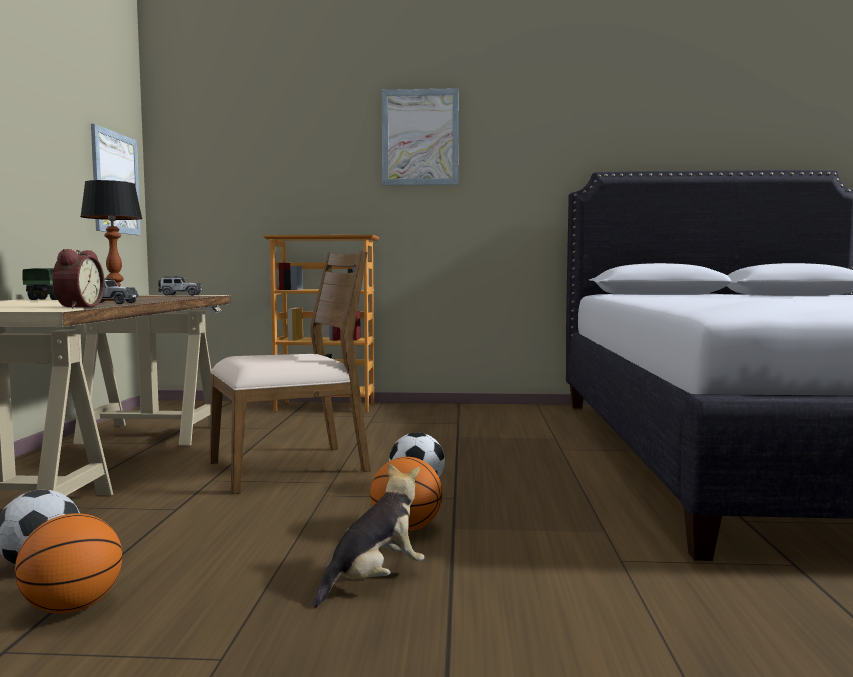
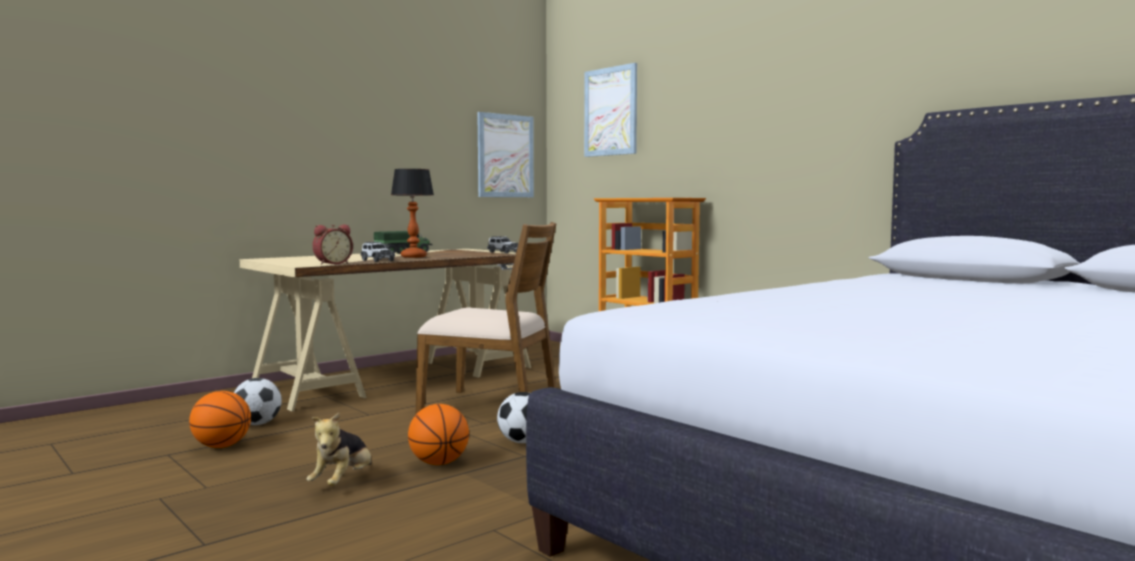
camera: 45 degrees right, 0 degrees up
(374, 580) = (343, 482): plush toy -> plush toy turned 105 degrees clockwise
(420, 137) = (747, 89): picture -> picture (610, 111)

